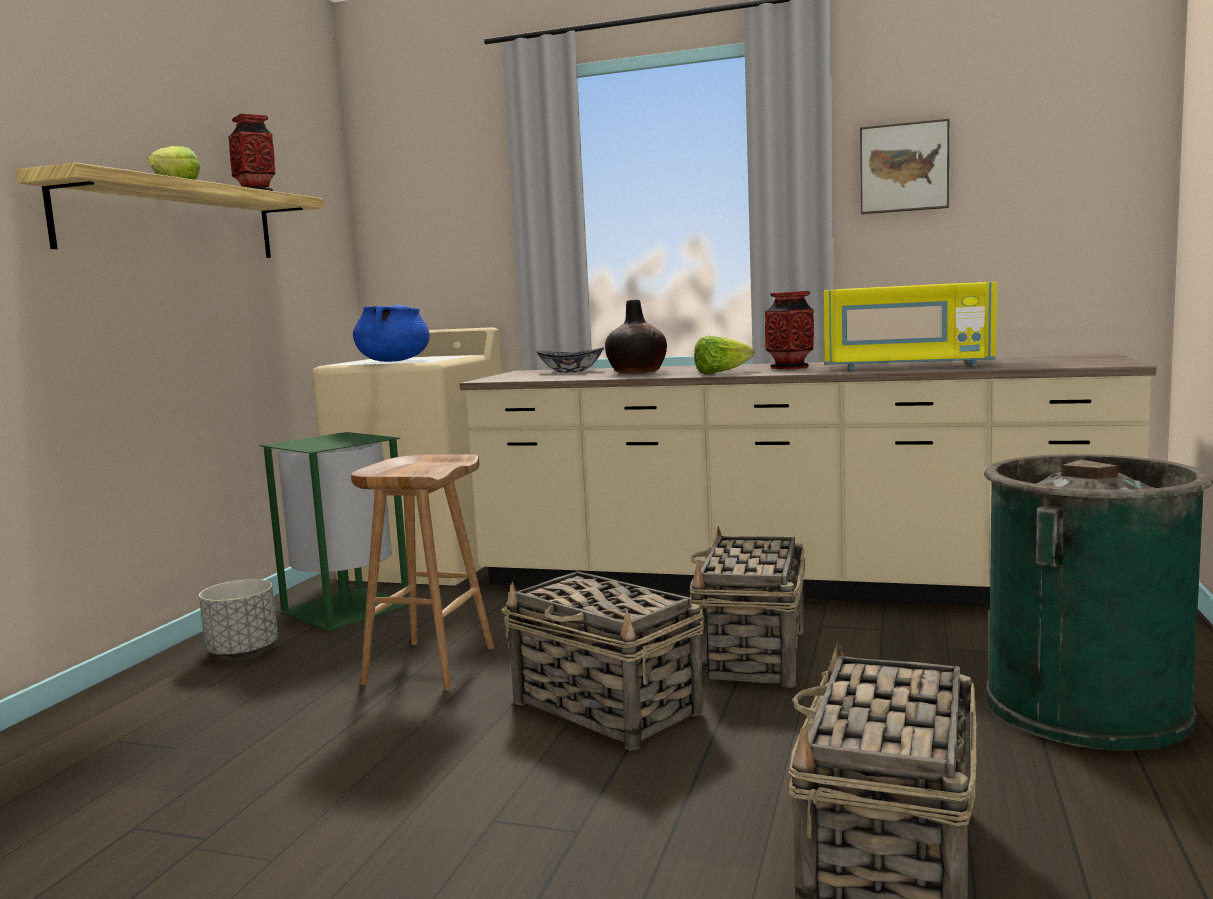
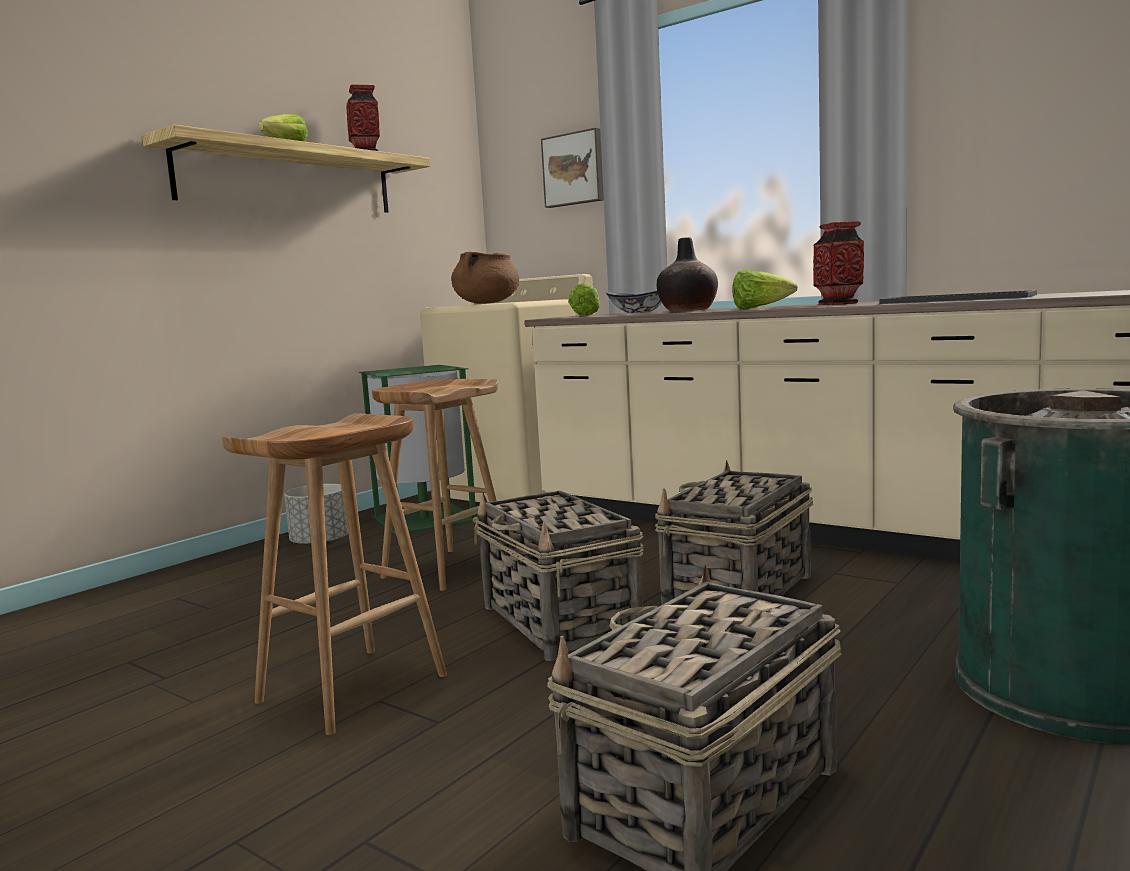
camera: 20 degrees right, 0 degrees up
(393, 361) = (487, 303): blue cooking pot -> brown cooking pot
(451, 814) = (352, 690): none -> brown stool
(518, 376) = (585, 315): none -> lettuce
(904, 168) = (994, 83): picture -> picture (574, 169)
(906, 366) = (959, 299): yellow microwave -> tray

